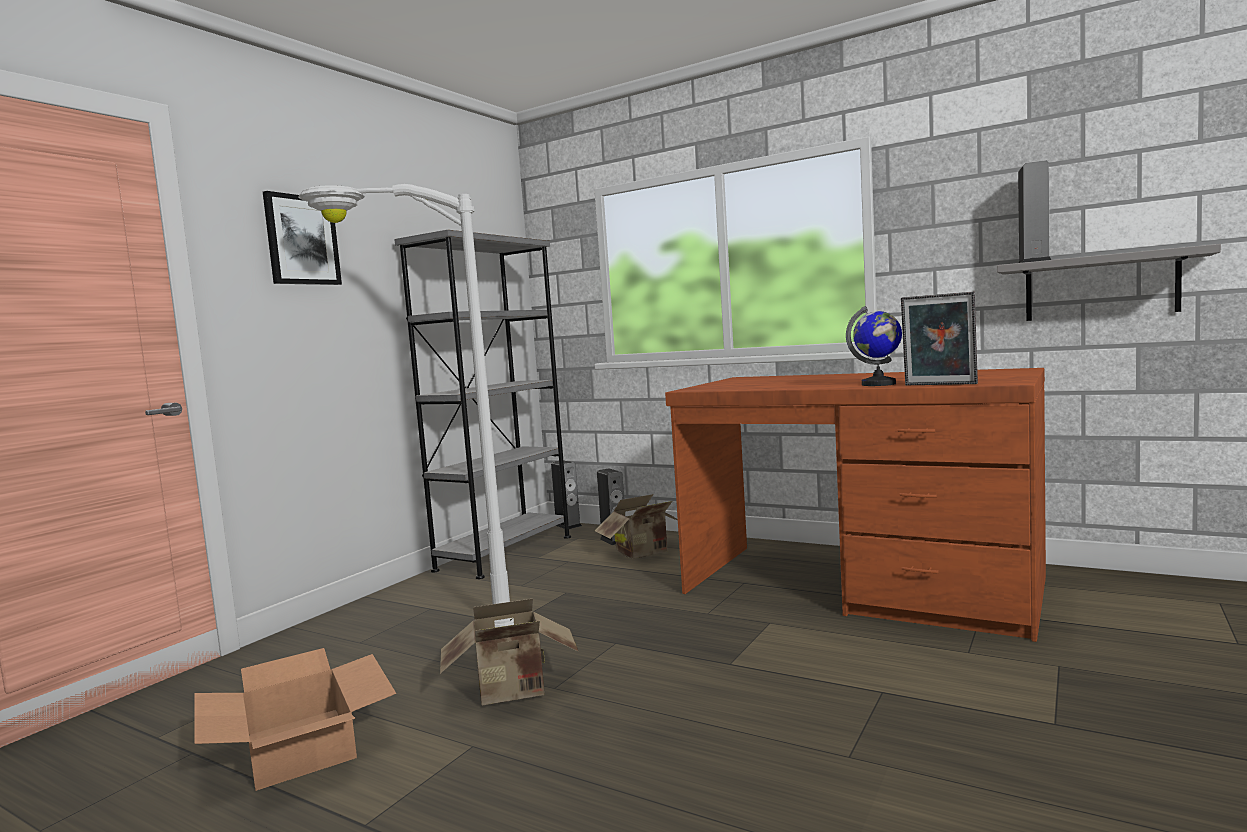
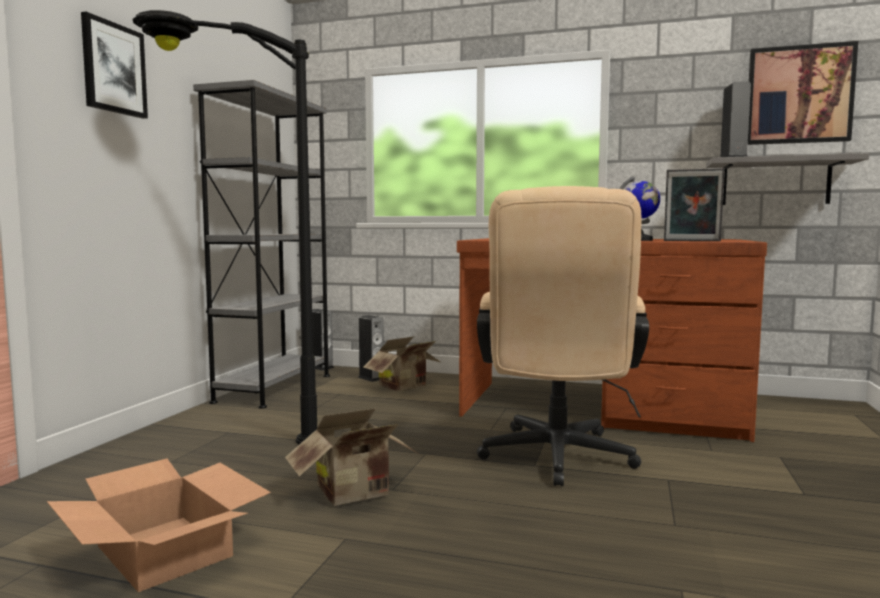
camera: 15 degrees left, 0 degrees up
(414, 627) = (222, 447): white floor lamp -> black floor lamp
(759, 658) = (556, 460): none -> beige office chair
(1126, 168) = (799, 95): none -> picture

